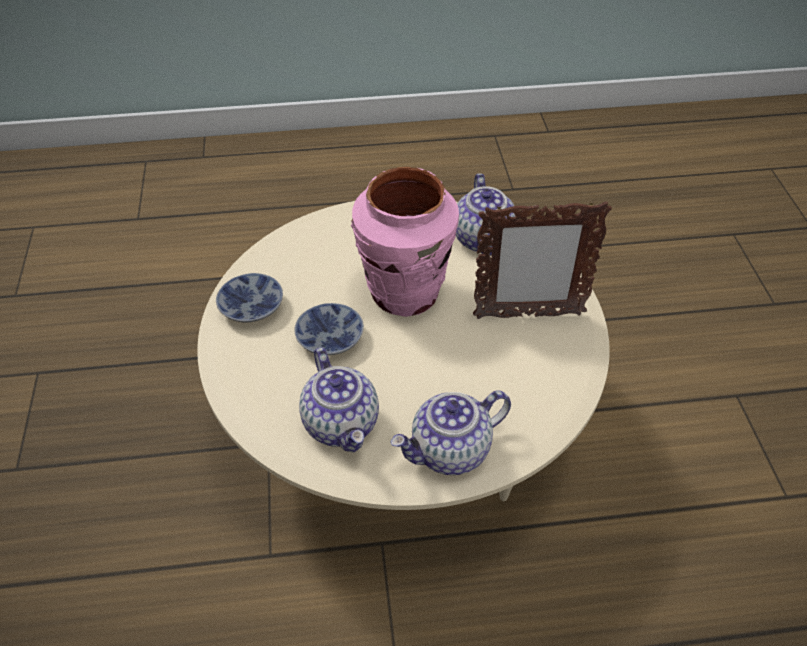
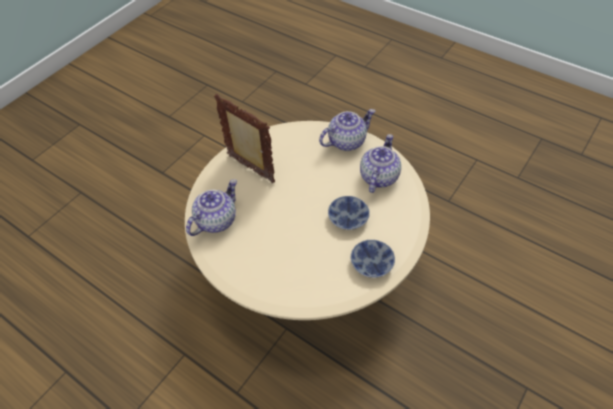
camera: 135 degrees left, 5 degrees up
(405, 294) = (289, 217): pink vase -> none
(450, 452) = (346, 141): teapot -> teapot turned 45 degrees counterclockwise

